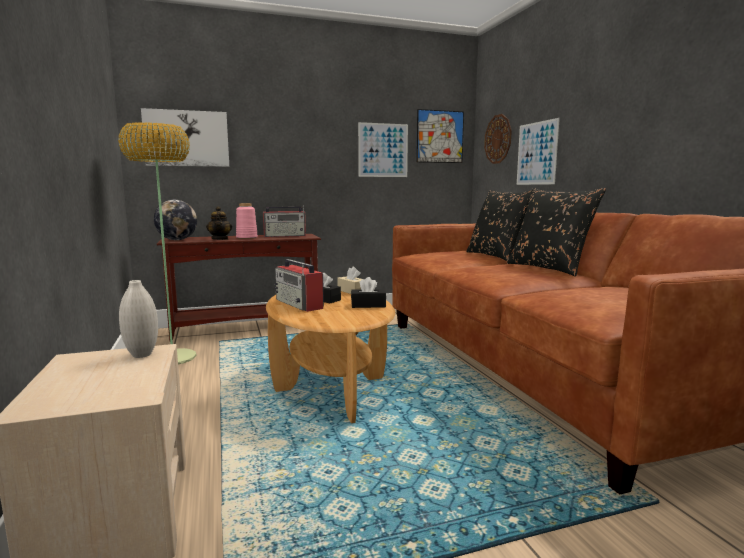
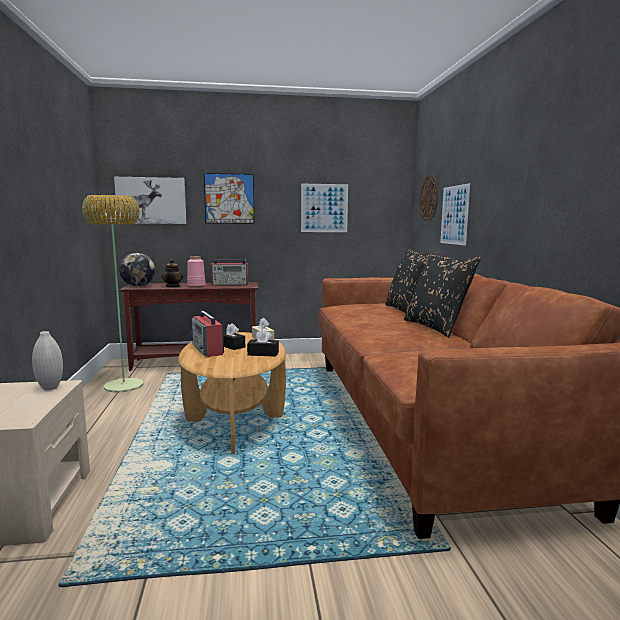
camera: 10 degrees right, 0 degrees up
(440, 136) = (379, 195): picture -> picture (229, 198)

